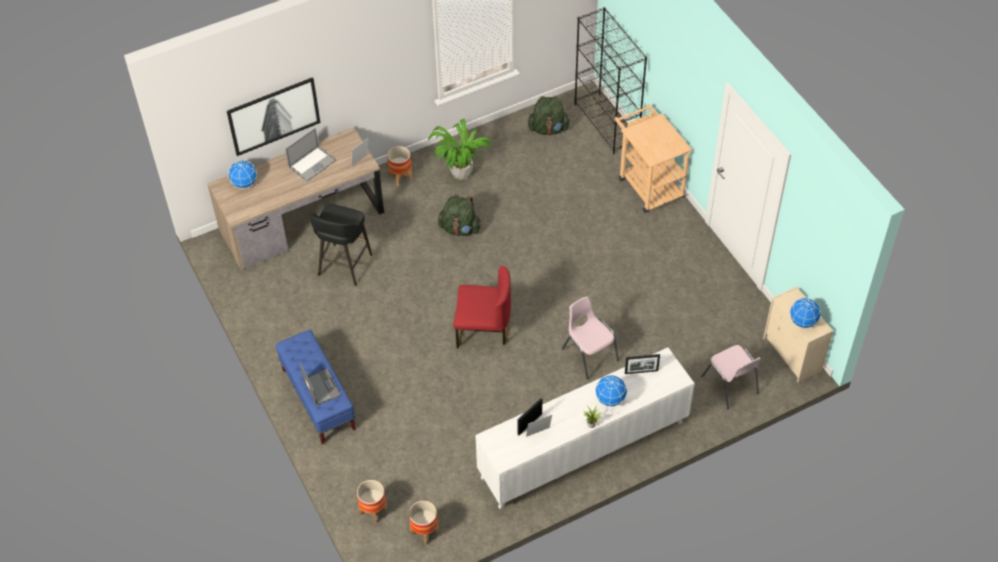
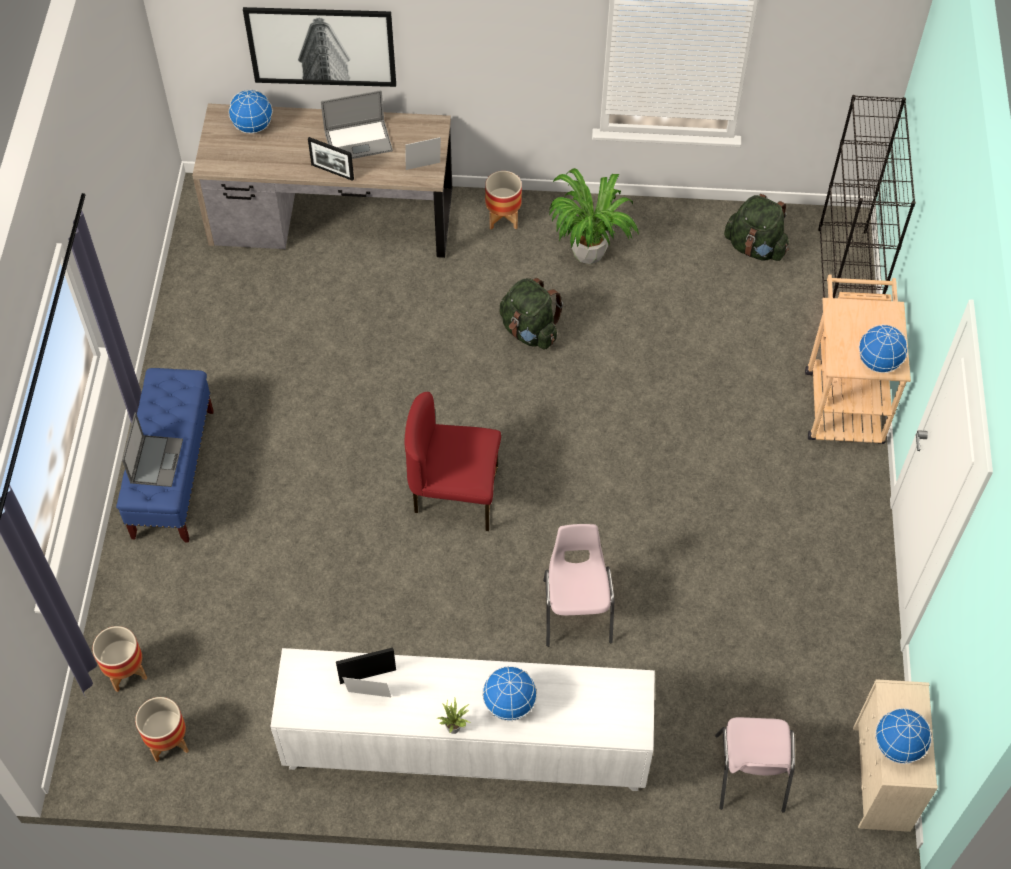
camera: 30 degrees right, 5 degrees up
(344, 266) = (340, 306): black stool -> none
(483, 330) = (455, 493): red chair -> red chair turned 150 degrees clockwise
(641, 371) = (586, 686): picture frame -> picture frame (332, 172)
(671, 148) = (878, 362): none -> globe

